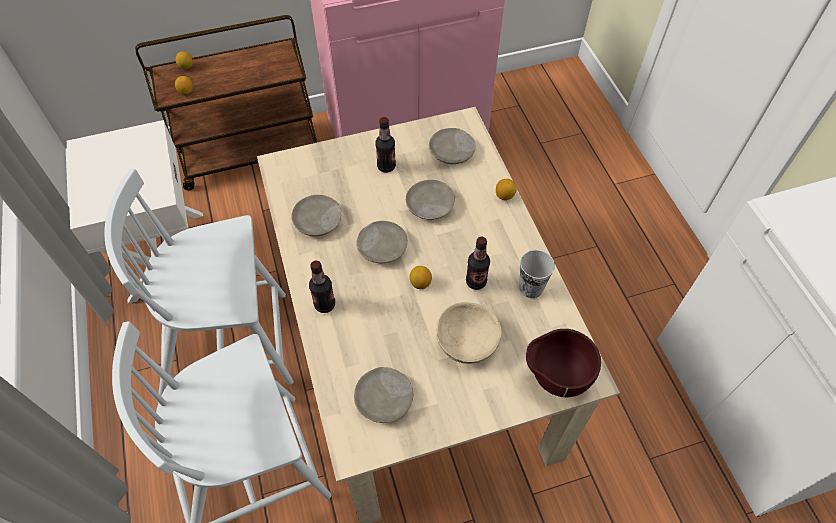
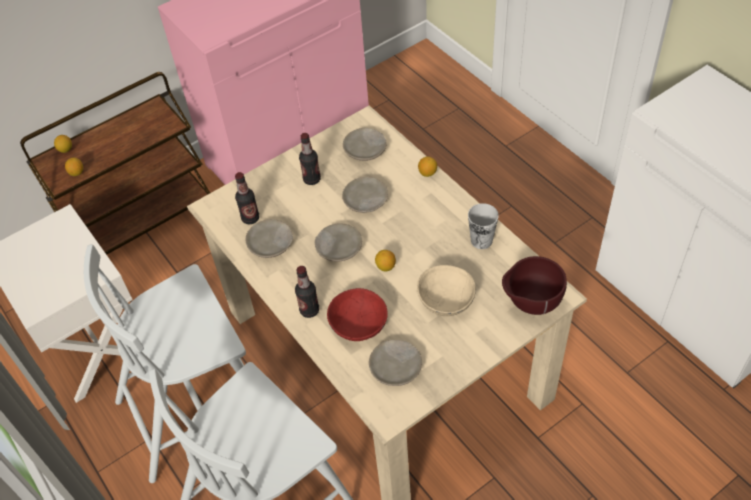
camera: 15 degrees left, 5 degrees down
(366, 336) = (358, 324): none -> red bowl
(476, 282) = (433, 250): bottle -> bottle (250, 218)

